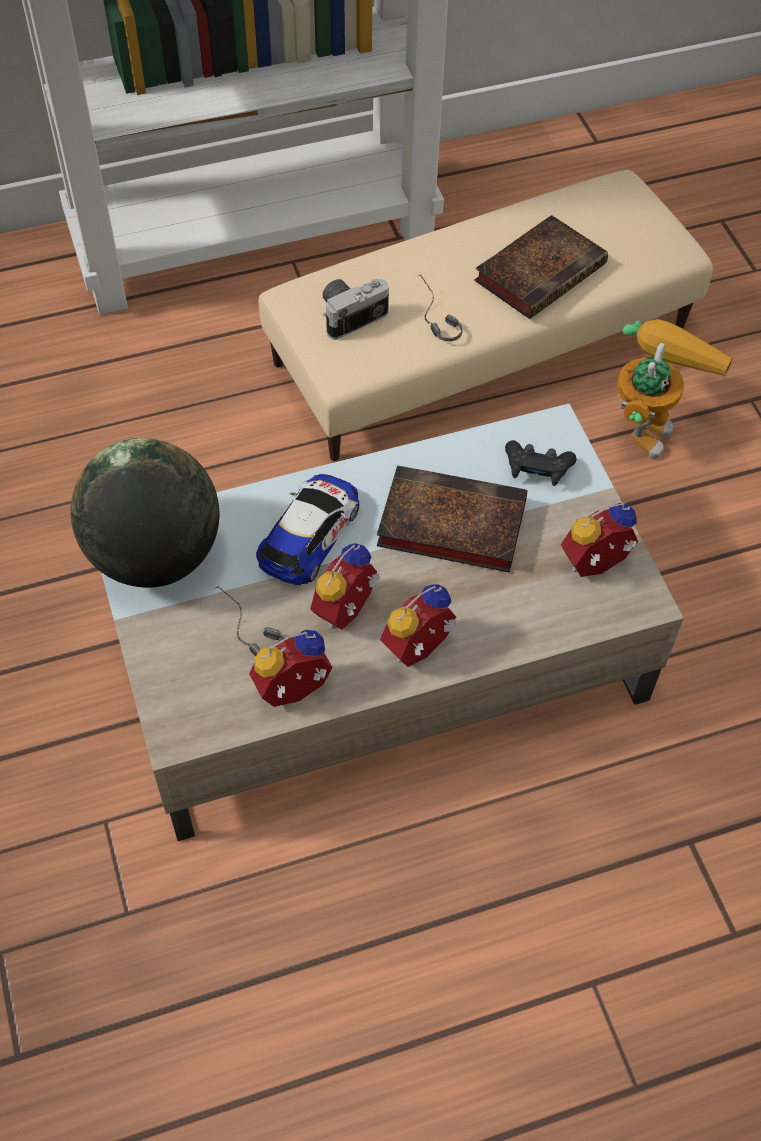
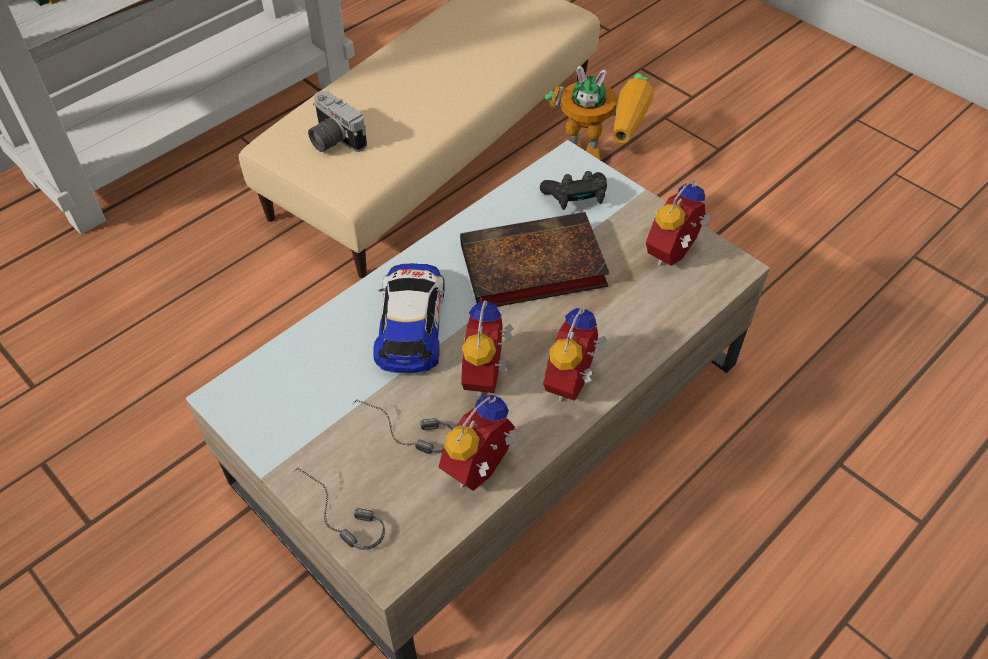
camera: 25 degrees left, 5 degrees down
(155, 555) = (271, 399): globe -> none
(350, 314) = (333, 140): camera -> camera turned 75 degrees counterclockwise
(432, 317) = (405, 120): headphones -> headphones (335, 518)
(541, 271) = (473, 59): book -> none
(648, 421) = (599, 158): toy robot -> toy robot turned 105 degrees clockwise

